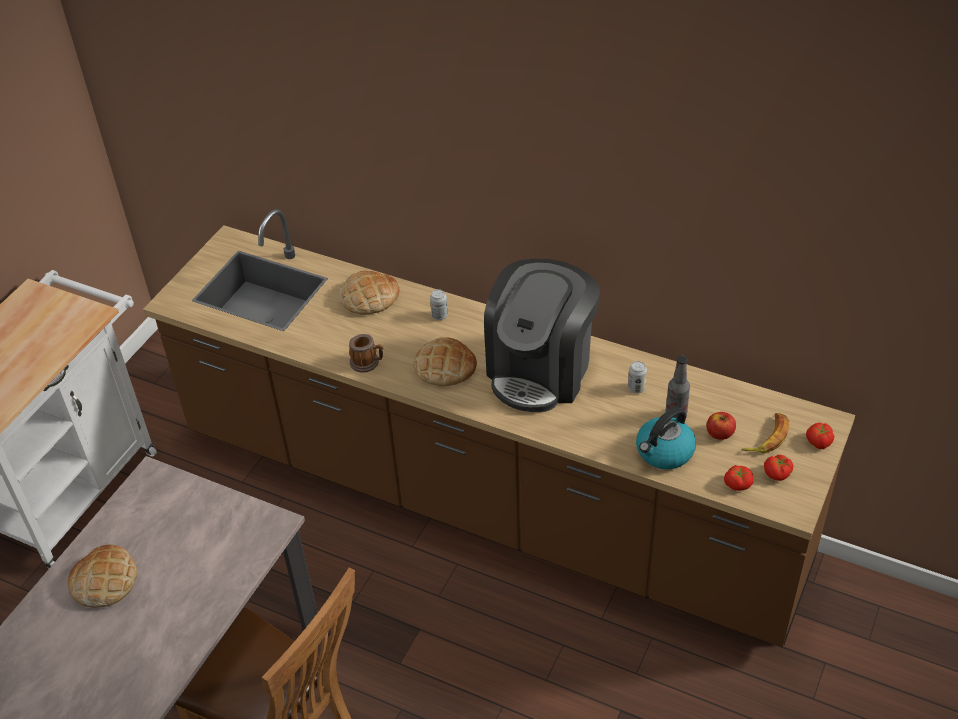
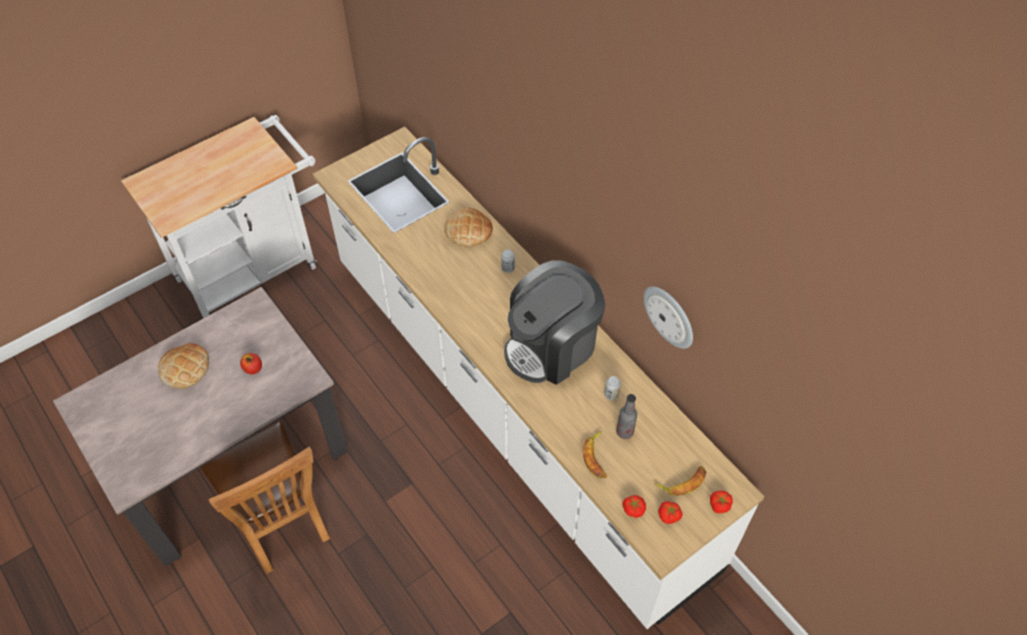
camera: 25 degrees right, 10 degrees up
(367, 363) = (434, 285): mug -> none
(445, 366) = (485, 312): bread -> none
(486, 501) = (513, 408): brown counter -> white counter
(664, 452) = (596, 457): kettle -> banana
(679, 257) = (669, 316): none -> wall clock
(719, 433) = (648, 462): apple -> apple (253, 368)

